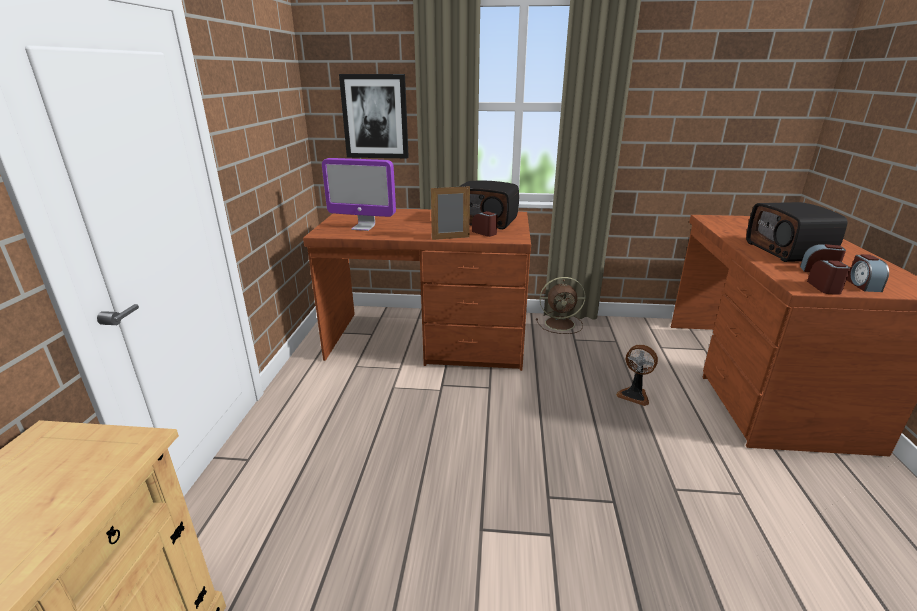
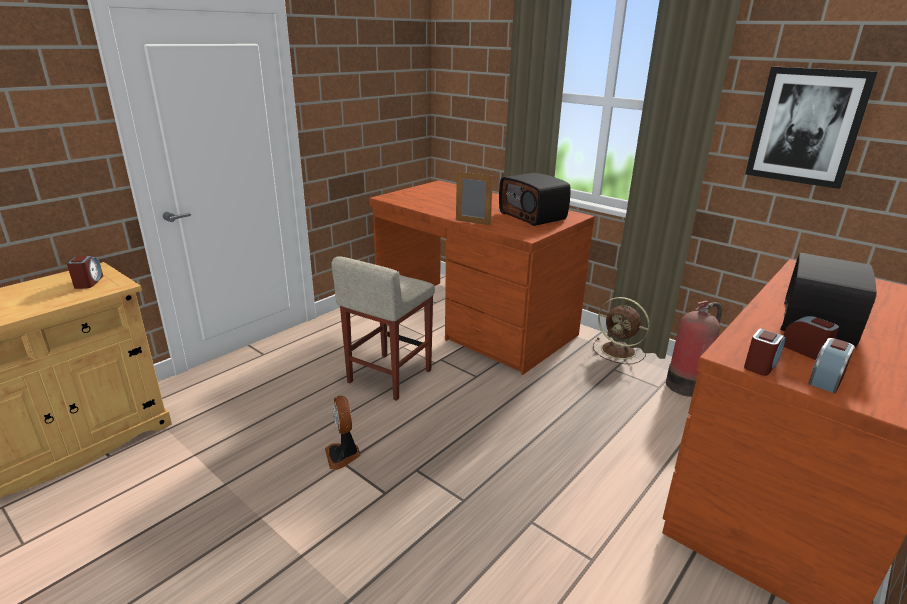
camera: 35 degrees right, 0 degrees up
(363, 227) = (423, 199): monitor -> none
(375, 117) = (481, 100): picture -> picture (806, 126)
(416, 421) = (389, 376): none -> beige stool
(485, 233) = (511, 225): alarm clock -> alarm clock (88, 282)
(628, 332) = (687, 384): none -> fire extinguisher
(634, 395) = (606, 438): fan -> fan (343, 455)

